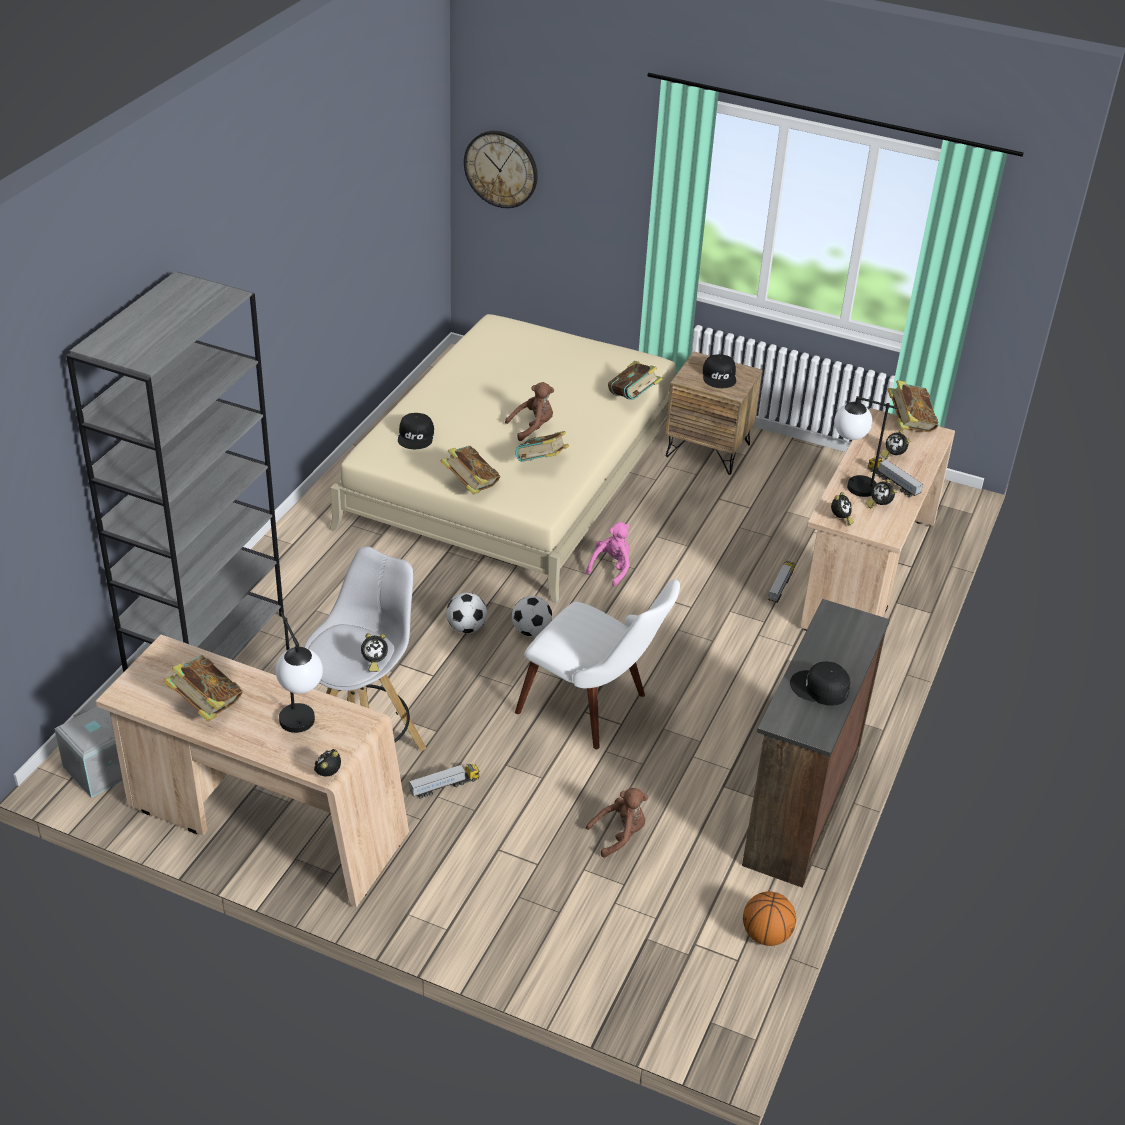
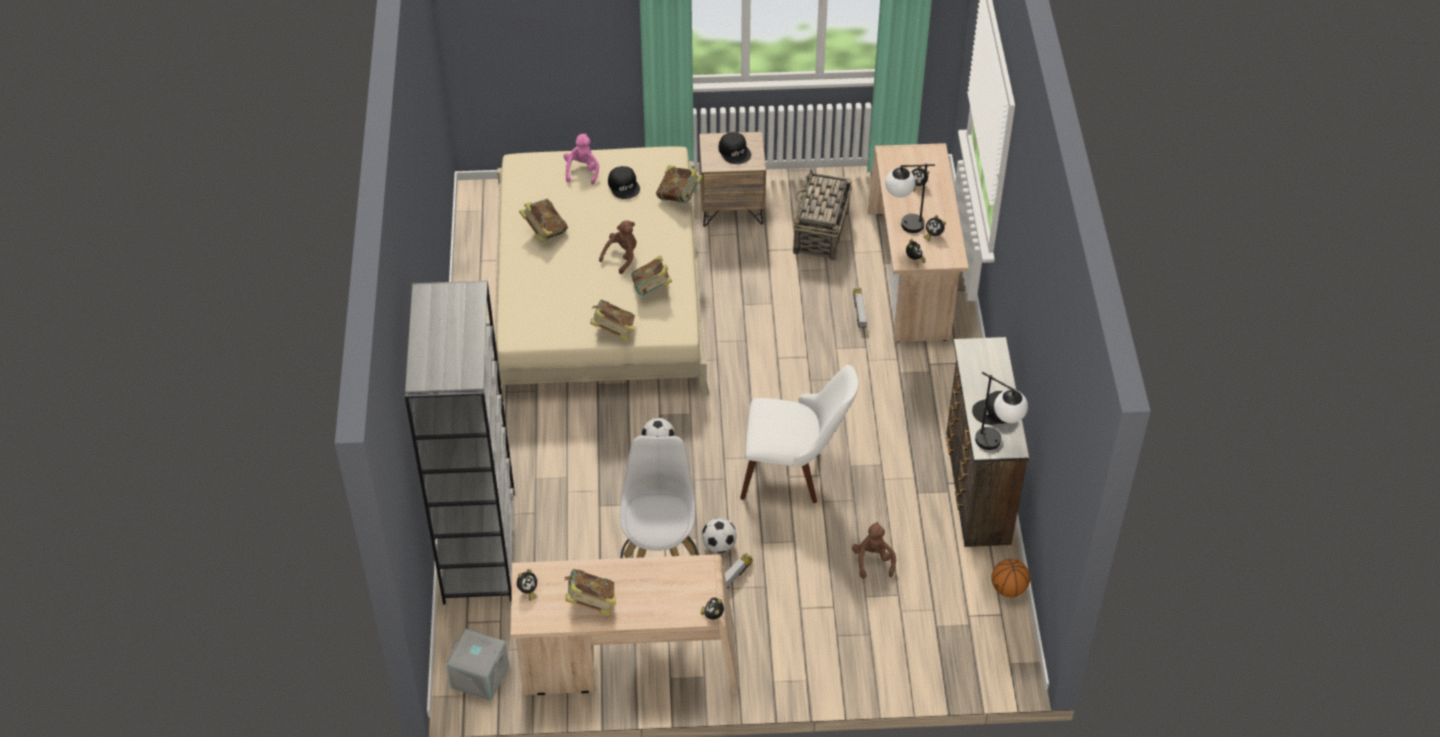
camera: 25 degrees left, 10 degrees up
(302, 730) = (670, 591): table lamp -> table lamp (997, 445)
(373, 662) = (680, 518): alarm clock -> alarm clock (527, 591)
(416, 436) = (539, 302): black cap -> black cap (624, 185)
(501, 169) = (489, 34): wall clock -> none
(531, 631) = (707, 427): football -> football (719, 545)
(611, 568) = (729, 347): pink plush toy -> pink plush toy (582, 171)
(620, 835) = (873, 560): brown plush toy -> brown plush toy turned 45 degrees counterclockwise
(787, 503) = (820, 233): none -> basket
(893, 483) = (931, 211): toy truck -> none
(909, 424) = (911, 151): book -> book (544, 231)

